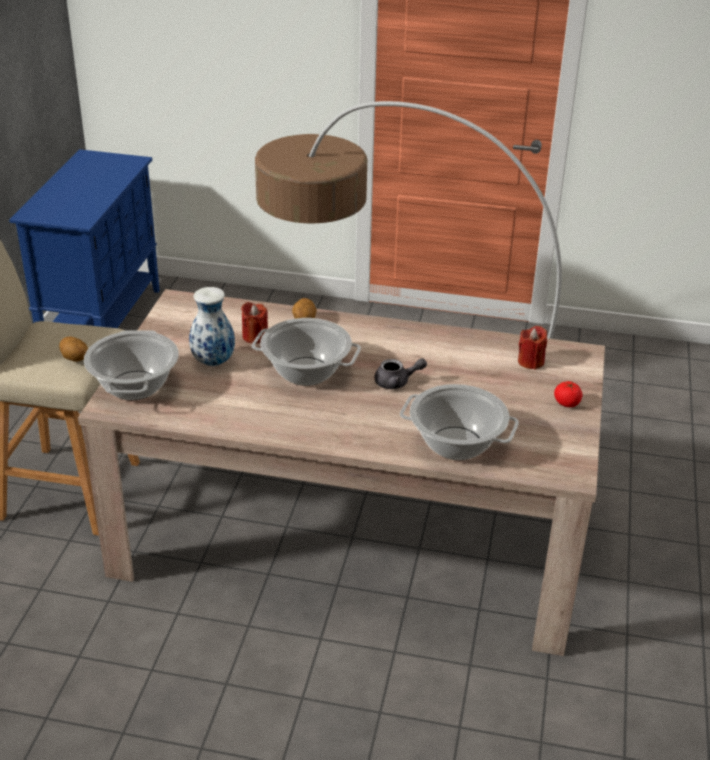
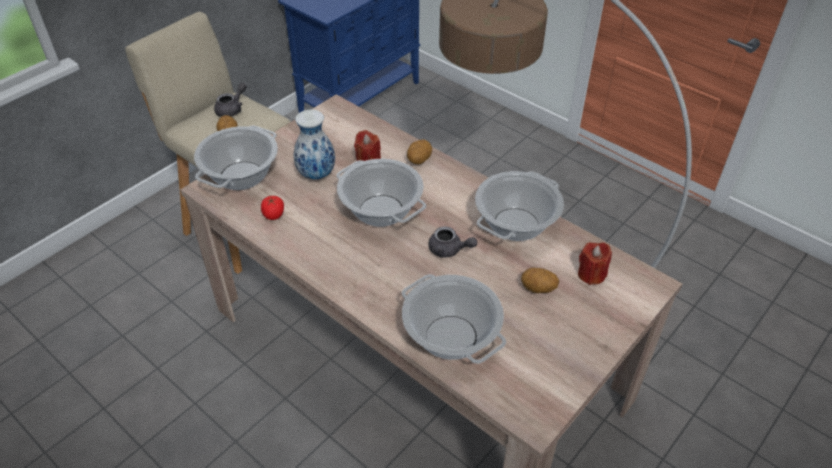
camera: 30 degrees right, 10 degrees up
(54, 335) = (232, 109): none -> grey teapot
(437, 345) = (516, 225): none -> cooking pot
(497, 386) = (538, 289): none -> potato
(567, 403) = (592, 335): tomato -> tomato (274, 215)

